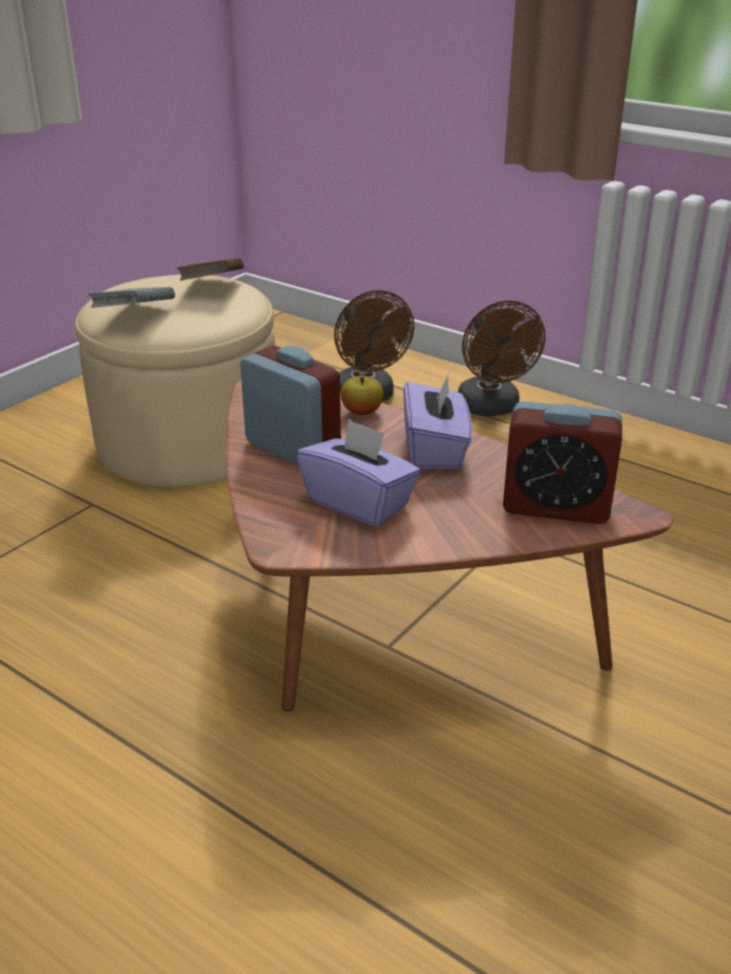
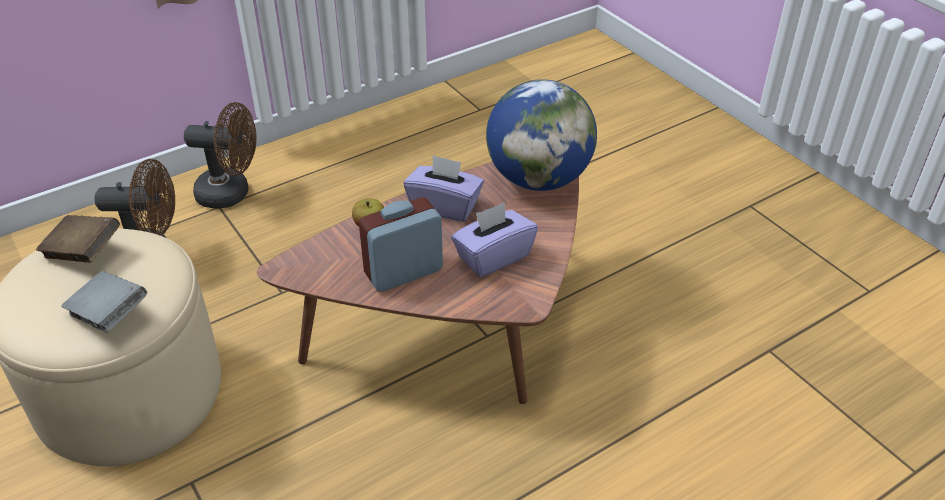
camera: 70 degrees left, 10 degrees up
(556, 507) = (538, 179): alarm clock -> globe

